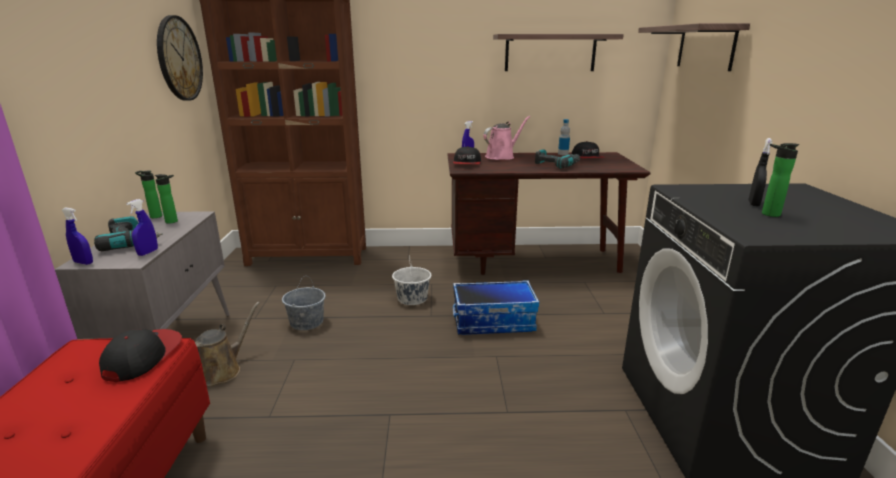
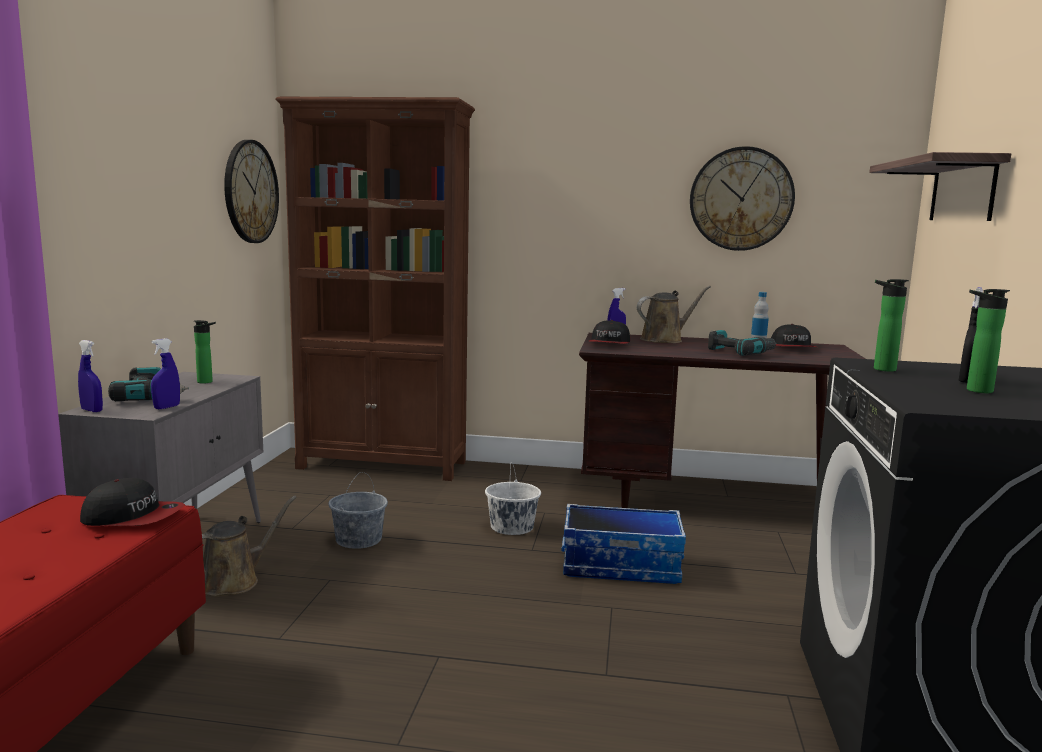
camera: 10 degrees right, 10 degrees down
(142, 357) = (133, 517): cap -> cap turned 75 degrees clockwise
(154, 216) = (186, 376): bottle -> bottle (880, 369)
(502, 156) = (665, 339): pink watering can -> brown watering can
(550, 53) = (741, 199): shelf -> wall clock

